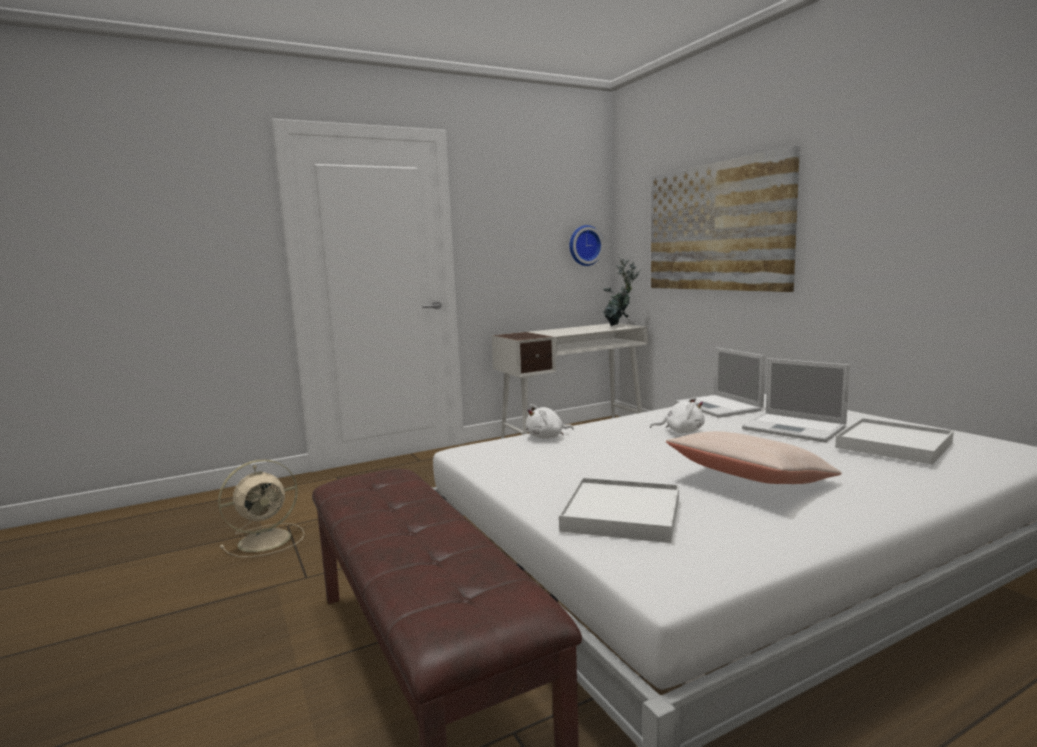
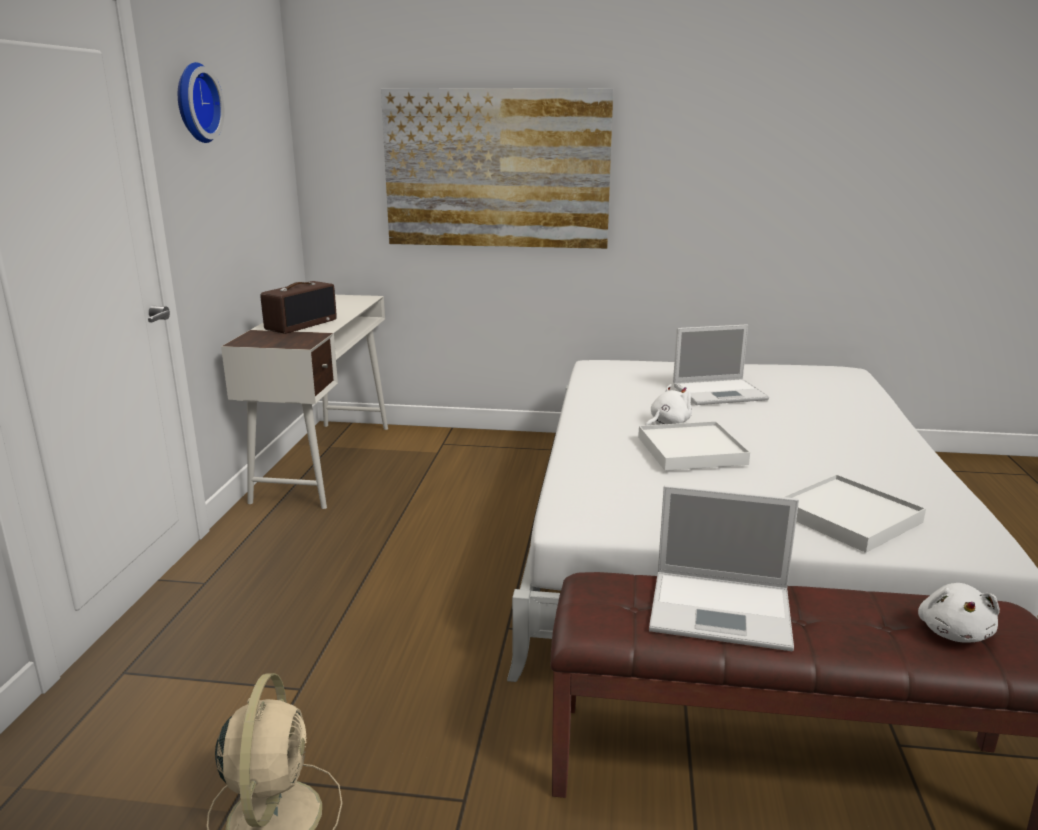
camera: 55 degrees left, 10 degrees up
(547, 437) = (586, 473): white plush toy -> white plush toy (953, 632)
(554, 332) = (301, 324): none -> radio
(584, 245) = (276, 184): wall clock -> wall clock (194, 103)
(618, 326) = (345, 300): potted plant -> none
(719, 407) = (610, 386): laptop -> laptop (723, 610)
(751, 481) = (820, 452): beige pillow -> none
(893, 445) = (805, 389): white tray -> white tray (691, 451)

